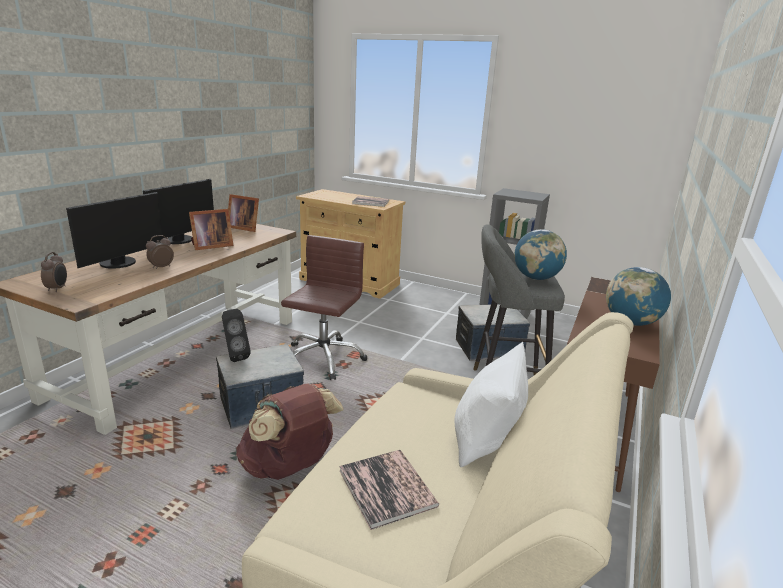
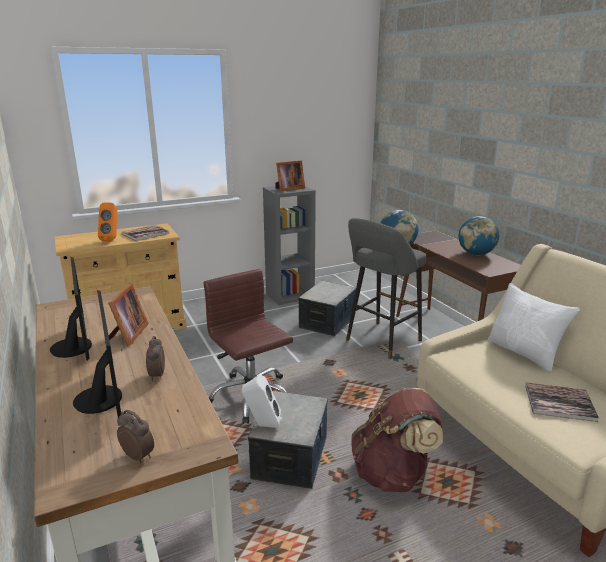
camera: 50 degrees left, 0 degrees up
(234, 356) = (262, 425): black speaker -> white speaker
(243, 228) = (93, 305): picture frame -> picture frame (288, 189)
(342, 199) = (112, 239): none -> orange speaker

